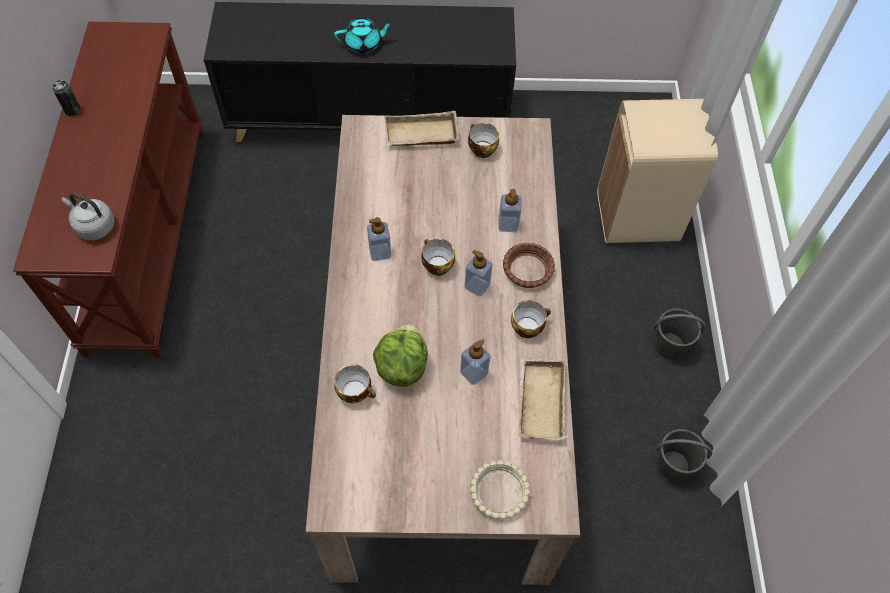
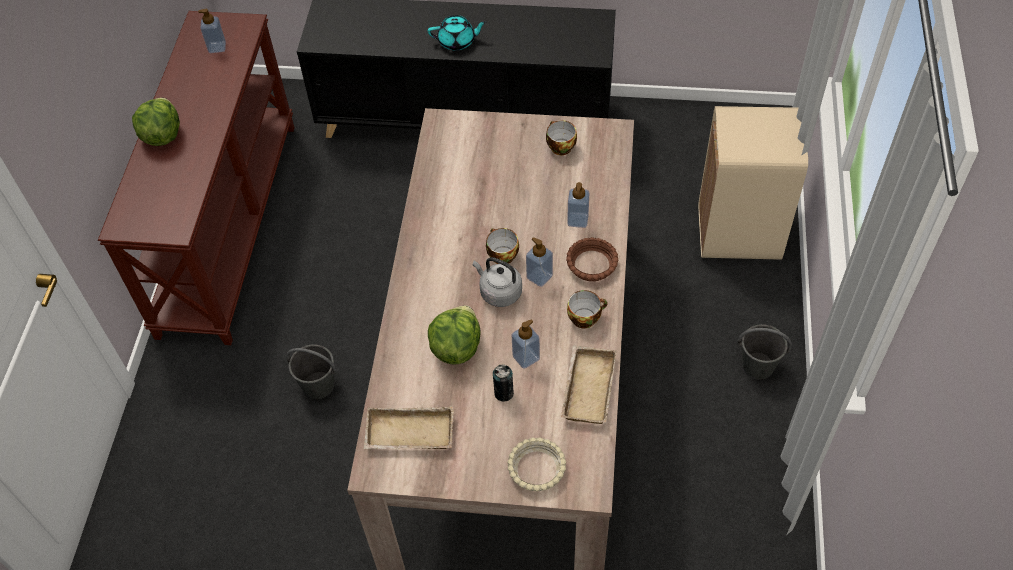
camera: 10 degrees right, 5 degrees down
(72, 110) = (166, 94): can -> can (504, 393)
(72, 154) = (162, 135): none -> lettuce
(94, 226) = (176, 203): grey kettle -> grey kettle (499, 292)
(356, 392) = (409, 368): cup -> none
(380, 252) = (447, 240): soap dispenser -> soap dispenser (217, 47)
(420, 136) = (500, 131): beige tray -> beige tray (408, 435)
(672, 465) = (746, 487): grey bucket -> grey bucket (317, 385)

